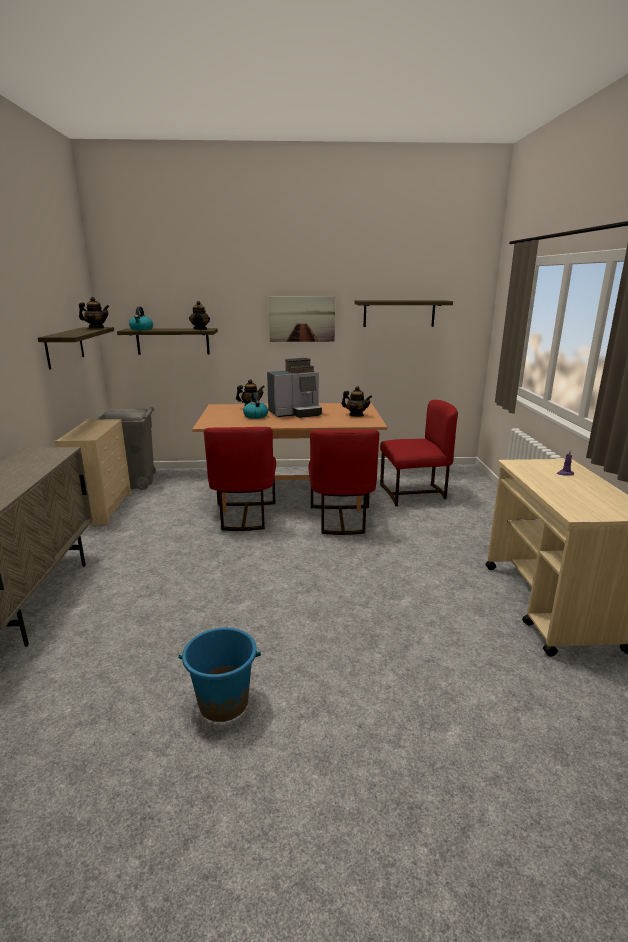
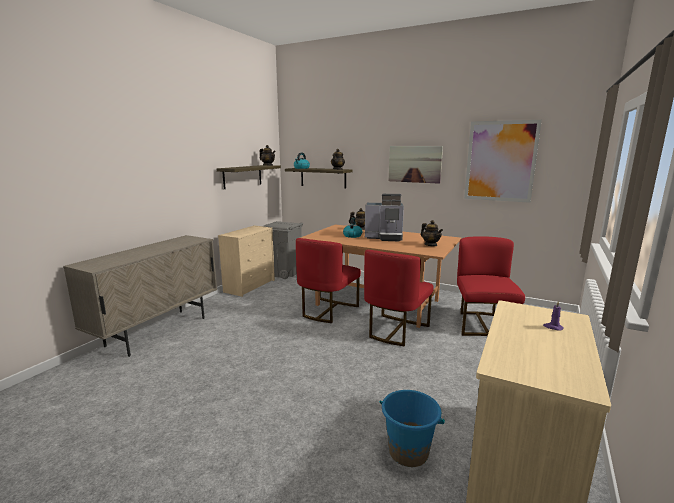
camera: 30 degrees right, 5 degrees down
(223, 703) = (178, 434): blue bucket -> blue bucket (408, 452)
(399, 313) = (500, 161): shelf -> picture
(414, 493) = (483, 324): red chair -> red chair turned 105 degrees counterclockwise

